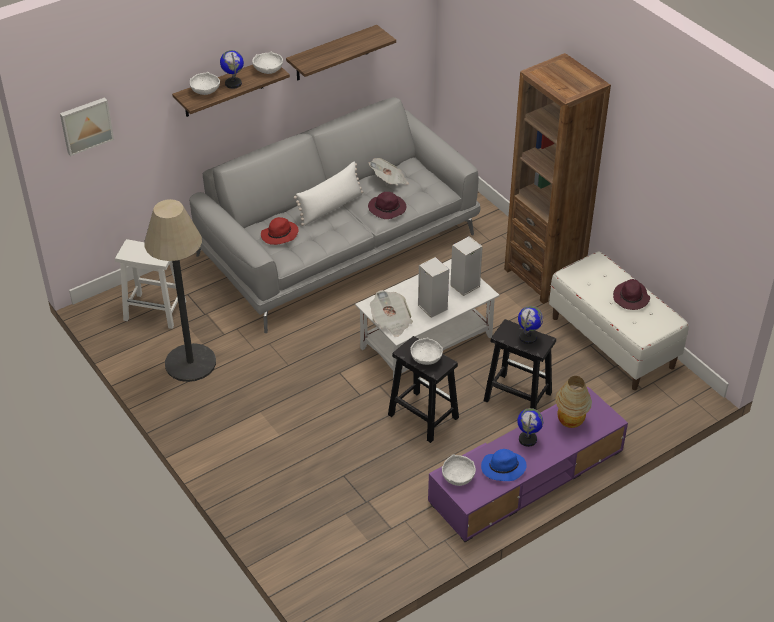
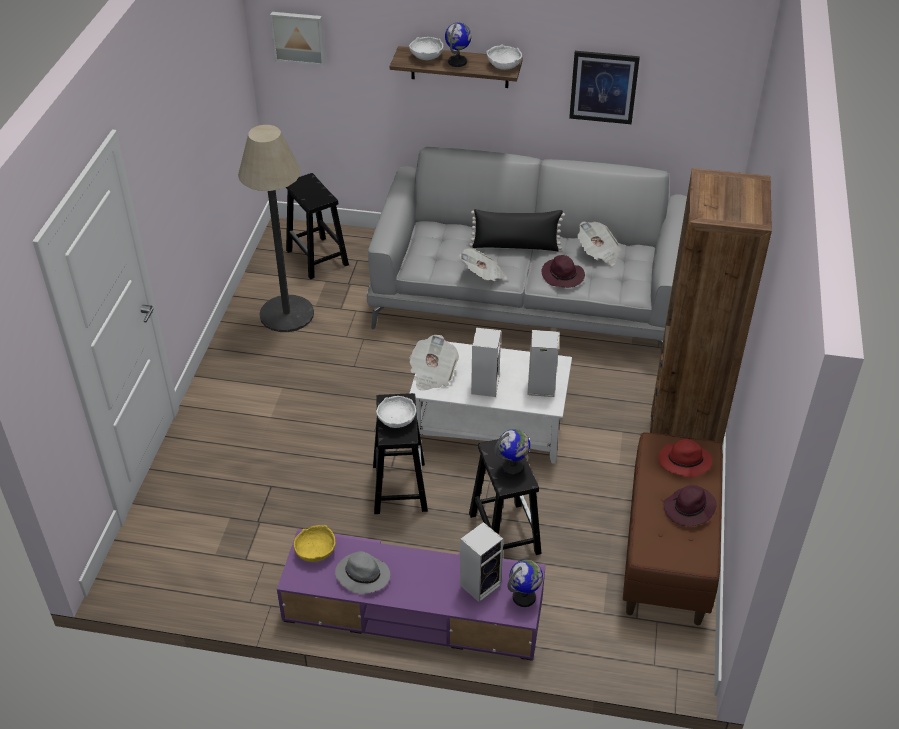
camera: 45 degrees right, 0 degrees up
(156, 311) = (318, 258): white stool -> black stool
(279, 235) = (439, 242): red hat -> red hat (683, 462)
(331, 207) = (515, 246): white pillow -> black pillow
(332, 53) = (603, 87): shelf -> picture
(338, 239) = (483, 275): none -> newspaper
(458, 477) = (315, 551): white bowl -> yellow bowl
(502, 468) = (362, 575): blue hat -> grey hat
(528, 439) = (420, 568): globe -> globe (524, 597)
(570, 422) = (481, 583): table lamp -> speaker
(613, 342) = (668, 552): white bench -> brown bench

